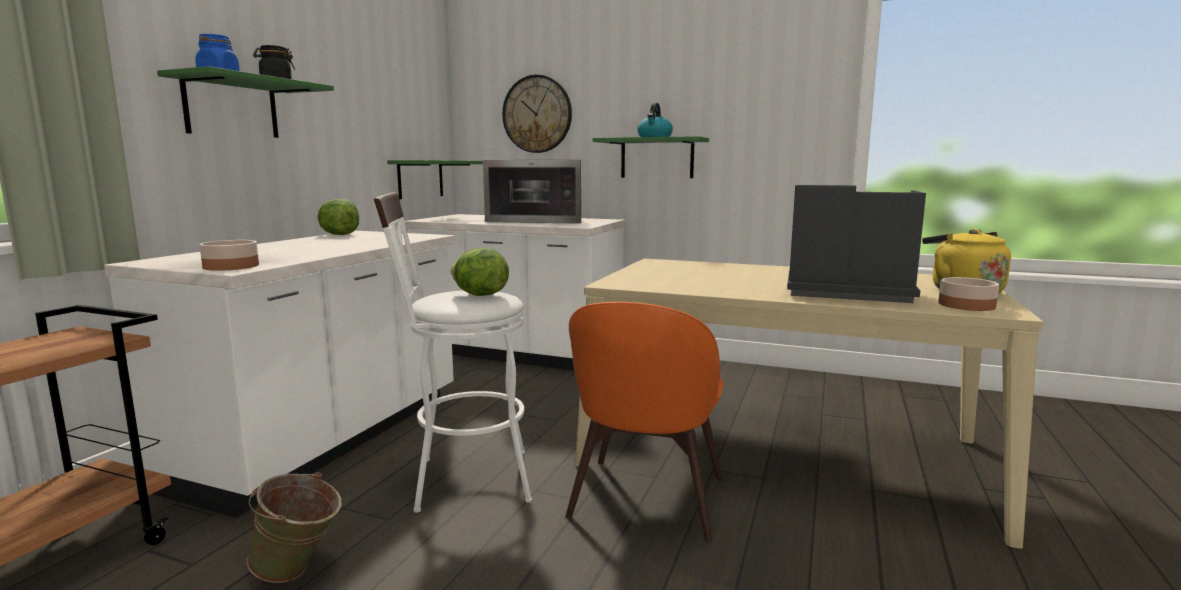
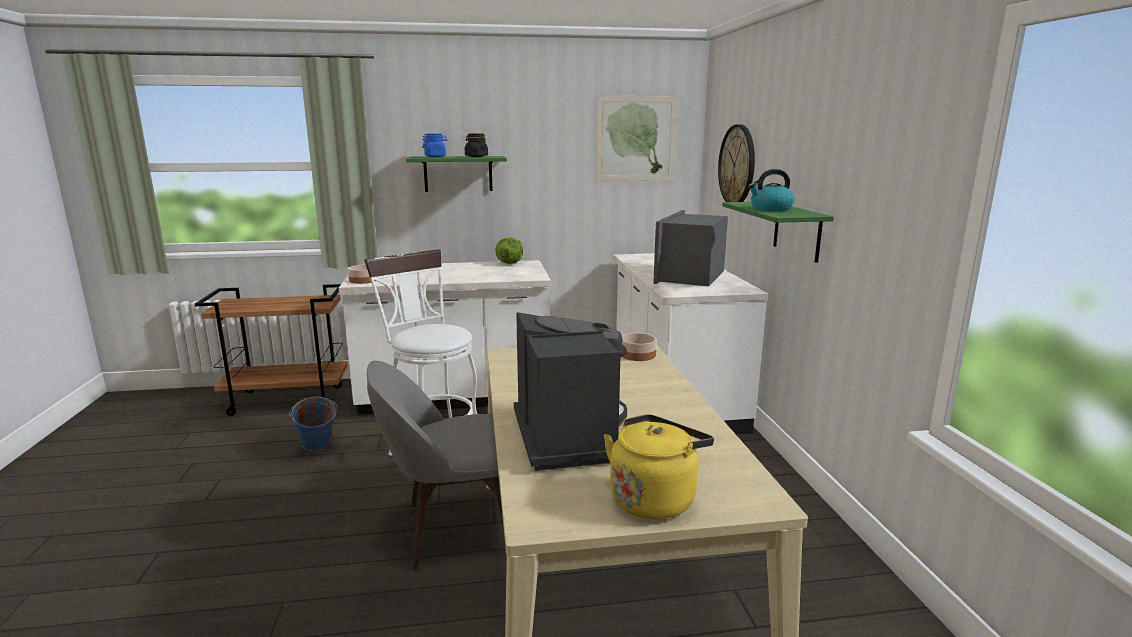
camera: 60 degrees right, 5 degrees up
(299, 572) = (317, 449): green bucket -> blue bucket
(407, 86) = (636, 139): none -> picture
(420, 179) = (645, 219): green shelf -> none
(479, 295) = (435, 333): lettuce -> none
(538, 220) = (690, 276): microwave -> microwave turned 45 degrees clockwise
(646, 501) = (454, 527): orange chair -> grey chair
(966, 305) = (559, 500): bowl -> bowl (637, 354)

